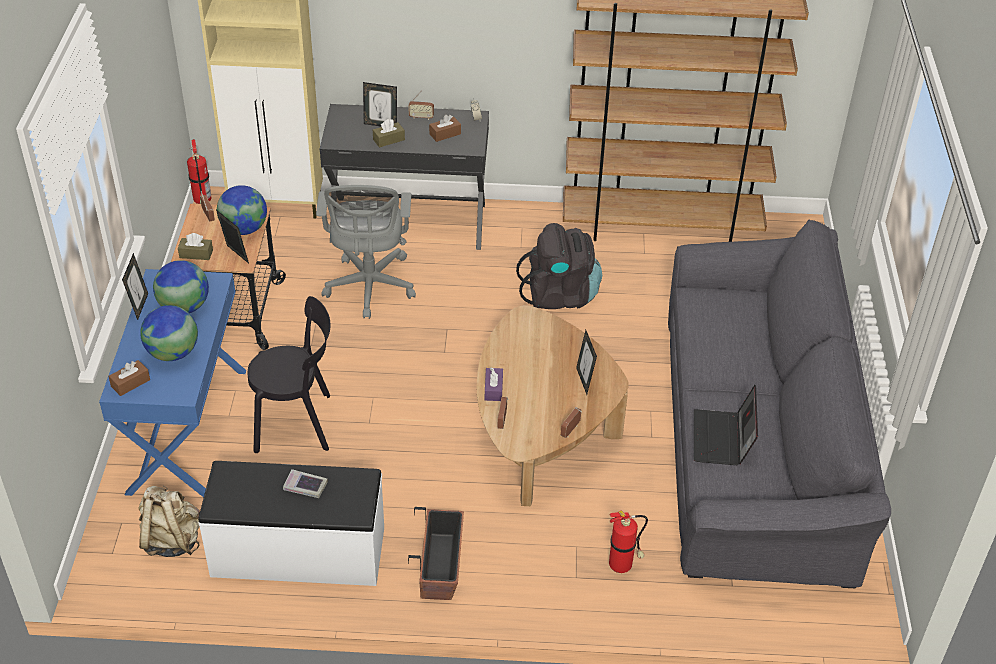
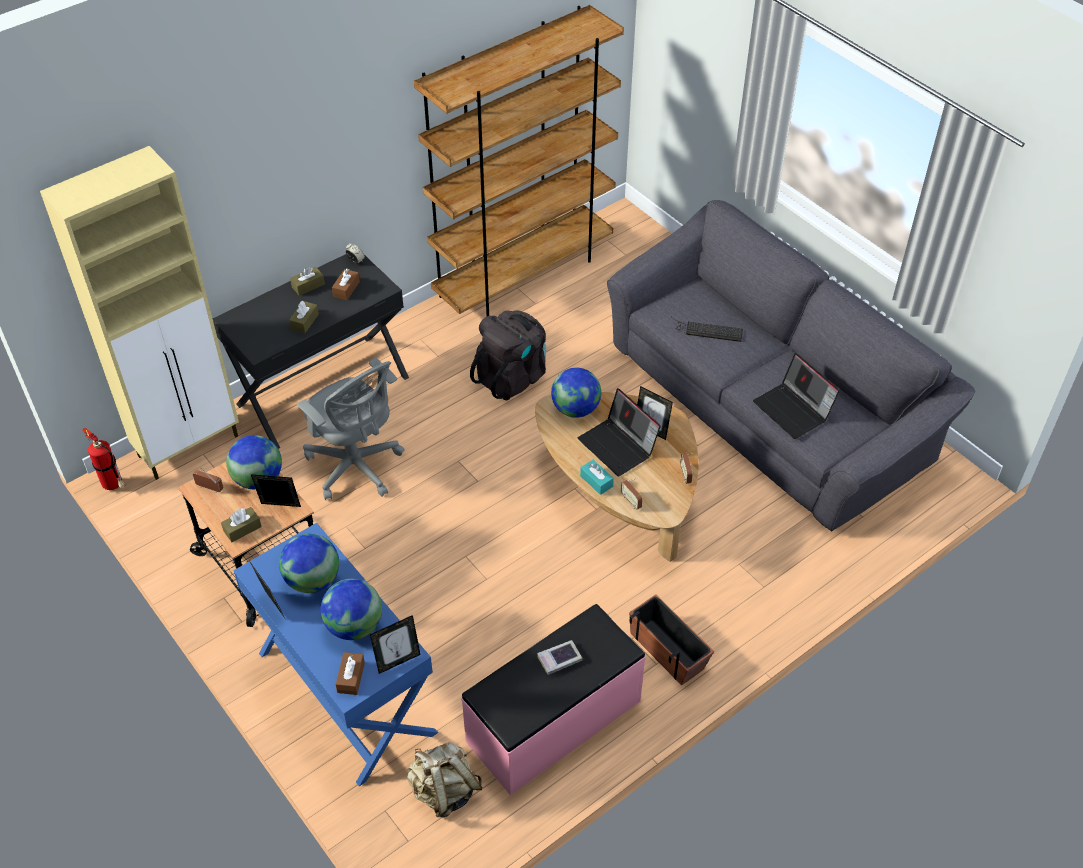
camera: 40 degrees left, 5 degrees up
(298, 423) = (431, 620): black chair -> none
(298, 553) = (554, 722): white bench -> pink bench
(381, 124) = (281, 312): picture frame -> picture frame (398, 661)
(421, 117) = (308, 286): radio -> brown tissue box
(493, 389) = (596, 481): purple tissue box -> turquoise tissue box
(542, 329) = (575, 409): none -> globe
(542, 376) = (618, 446): none -> laptop
(623, 566) = (783, 555): fire extinguisher -> none
(724, 335) = (707, 330): none -> keyboard

